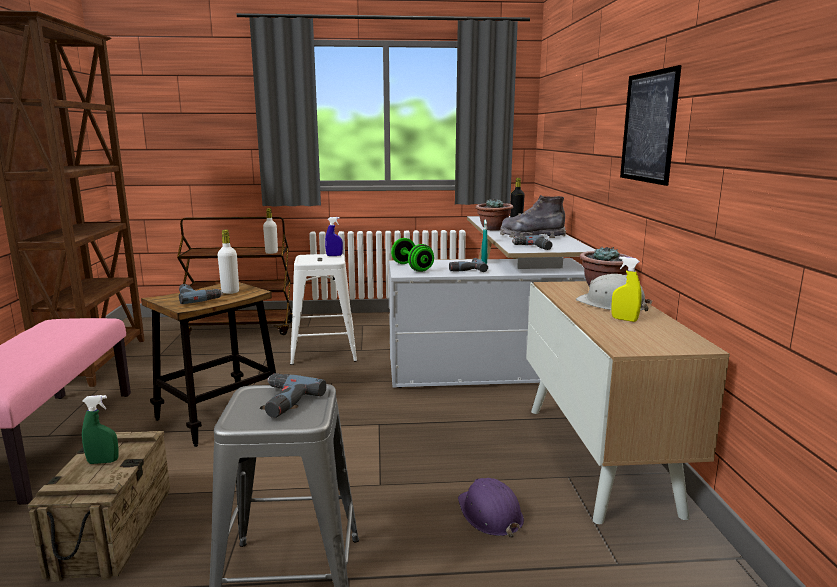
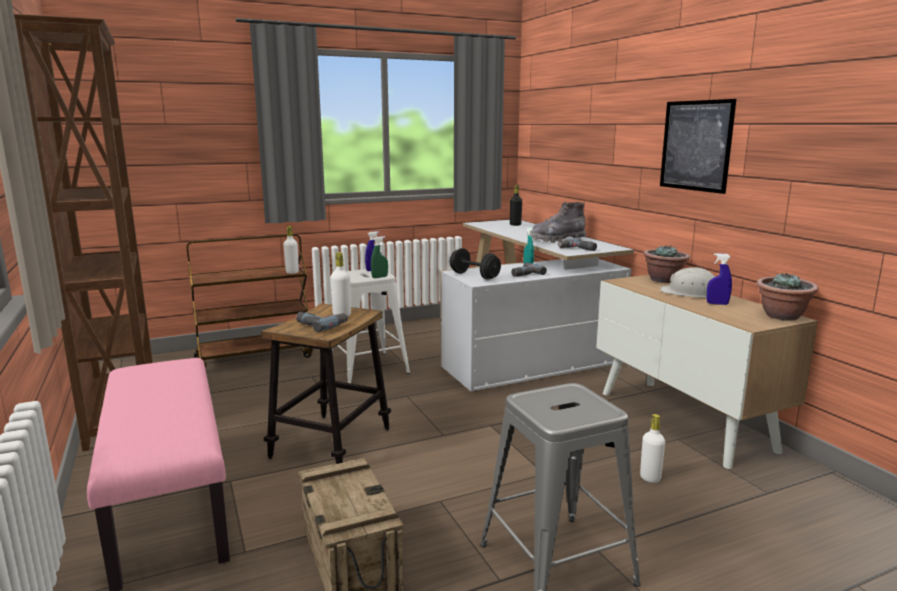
camera: 20 degrees left, 0 degrees up
(103, 462) = (346, 494): green spray bottle -> green spray bottle (379, 277)
(281, 401) = (563, 401): power drill -> none
(412, 267) = (474, 276): green dumbbell -> black dumbbell
(489, 514) = (650, 478): purple hard hat -> white bottle
(493, 229) = (511, 234): potted plant -> potted plant (782, 316)
(624, 319) = (717, 304): yellow spray bottle -> blue spray bottle

